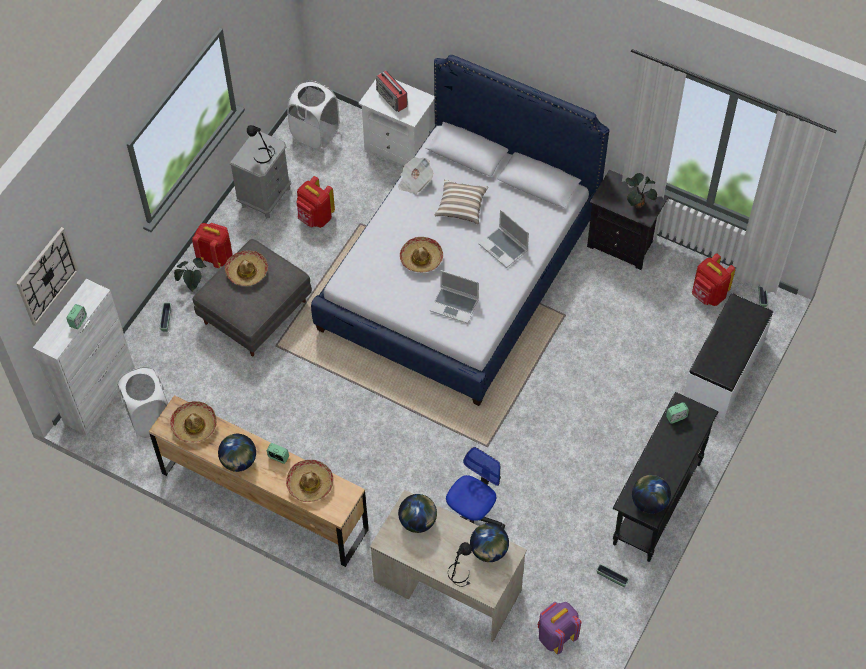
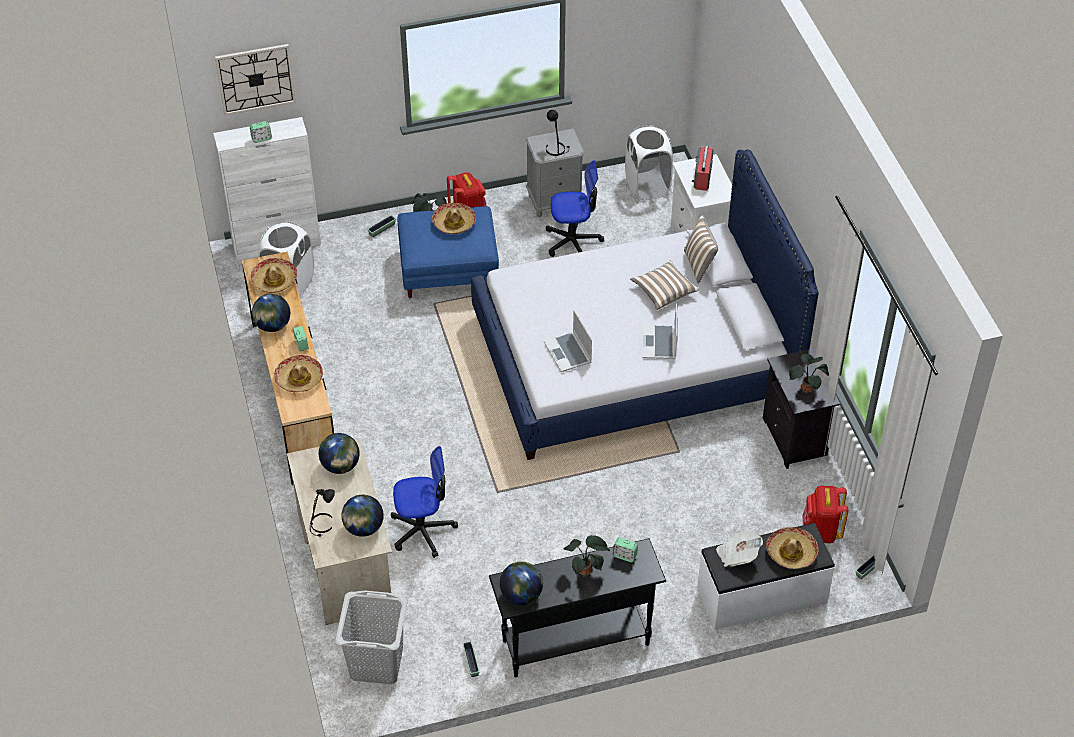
camera: 45 degrees right, 10 degrees down
(255, 311) = (450, 270): grey ottoman -> blue ottoman
(315, 218) = (573, 242): red backpack -> office chair
(414, 181) = (650, 249): newspaper -> newspaper (737, 555)
(421, 258) = (585, 302): hat -> hat (791, 552)
(461, 168) = (699, 265): none -> pillow
(556, 636) = (376, 663): purple backpack -> grey laundry basket
(667, 449) = (586, 571): none -> potted plant

